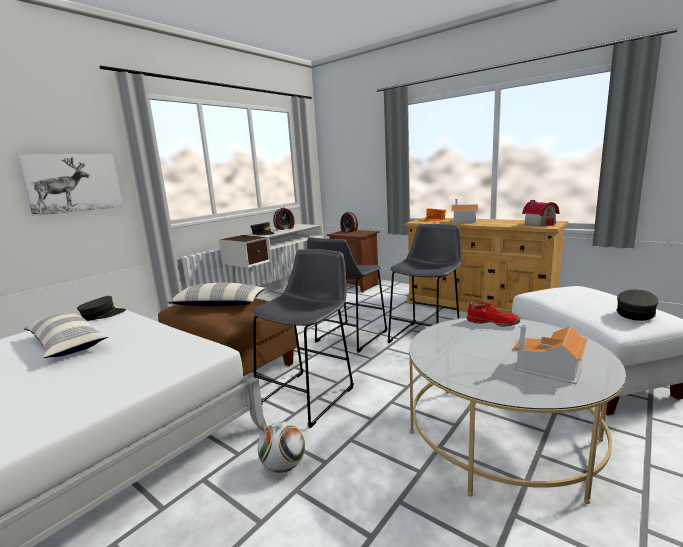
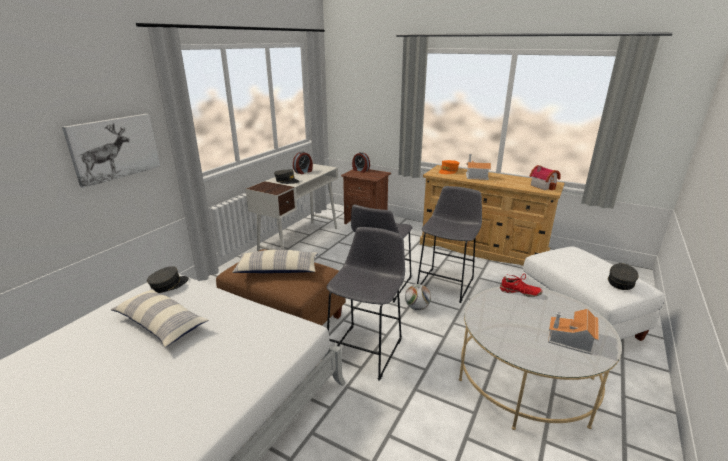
camera: 10 degrees left, 10 degrees up
(283, 466) = (371, 416): football -> football (417, 307)

